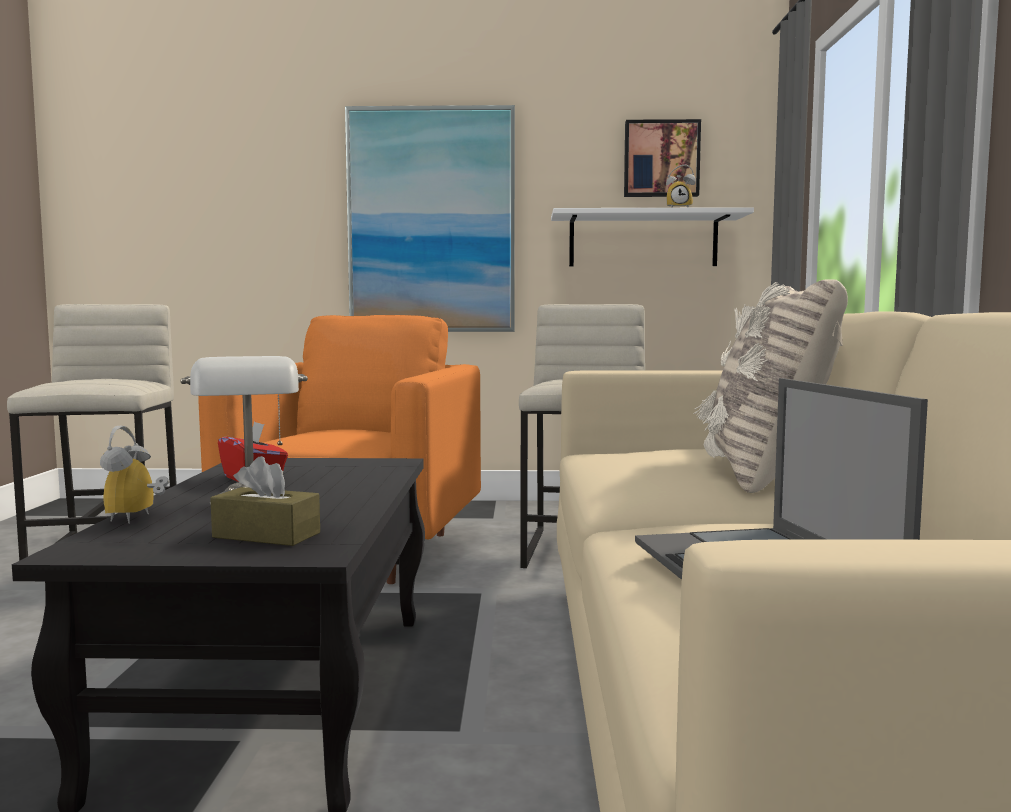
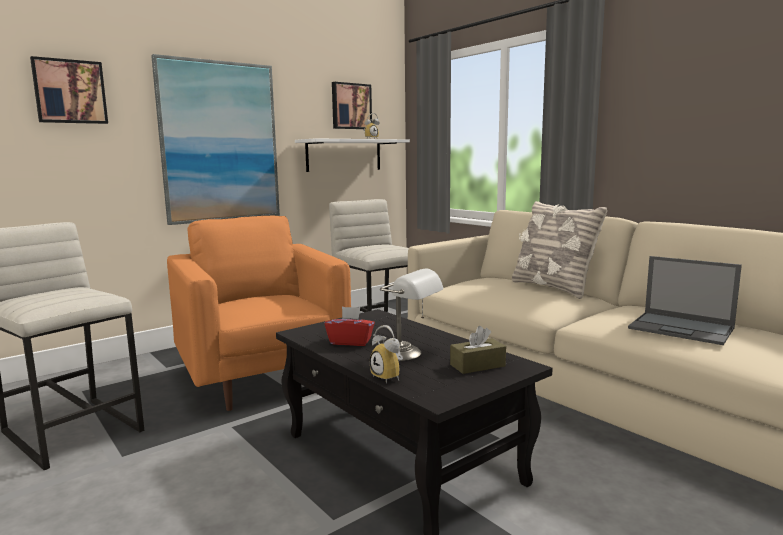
camera: 40 degrees left, 5 degrees up
(250, 162) = (70, 92): none -> picture

